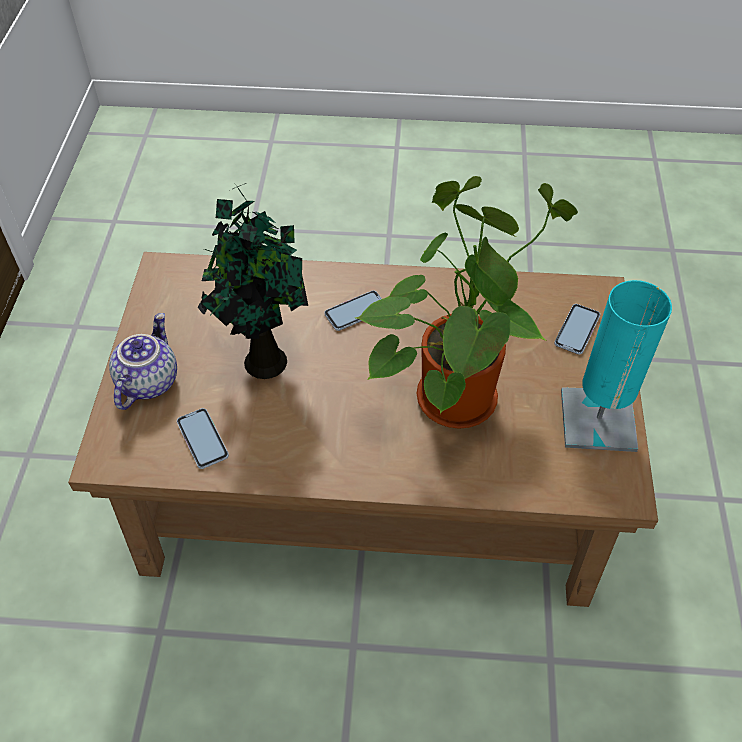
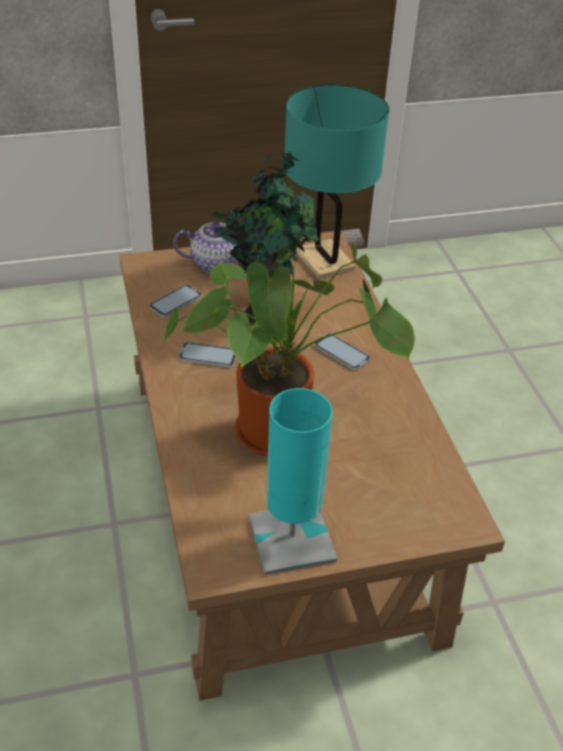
camera: 70 degrees right, 10 degrees down
(194, 281) = (324, 261): none -> turquoise table lamp
(577, 329) = (403, 508): phone -> phone (208, 355)

